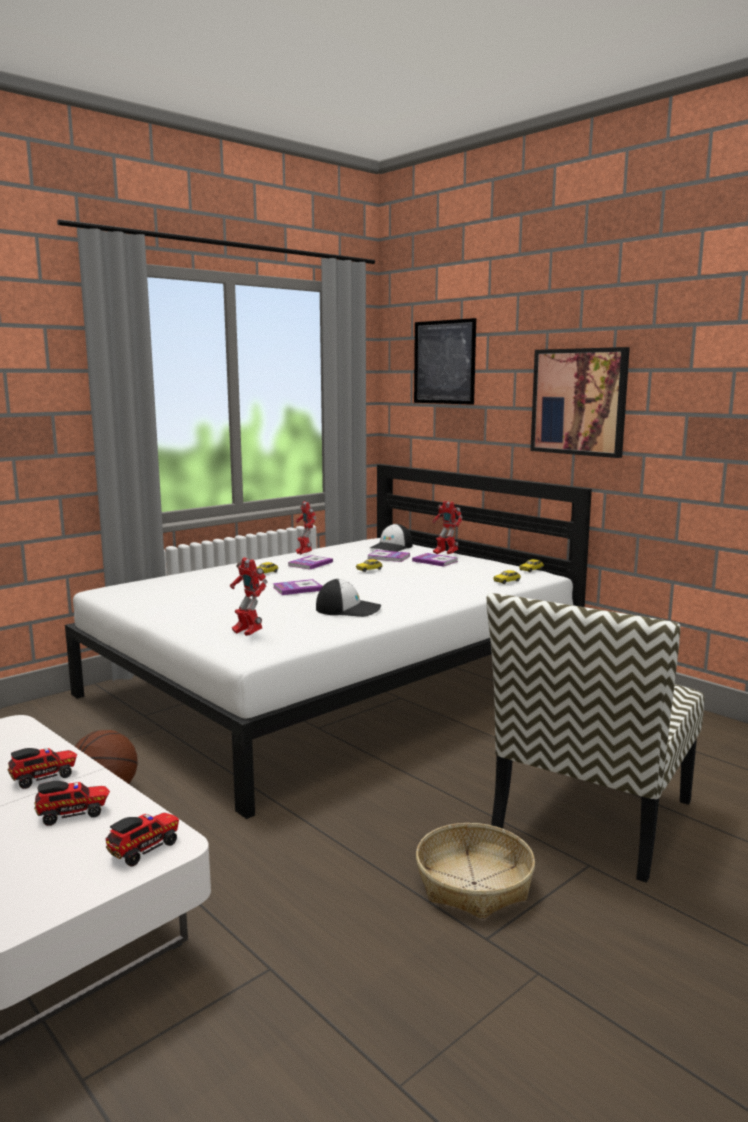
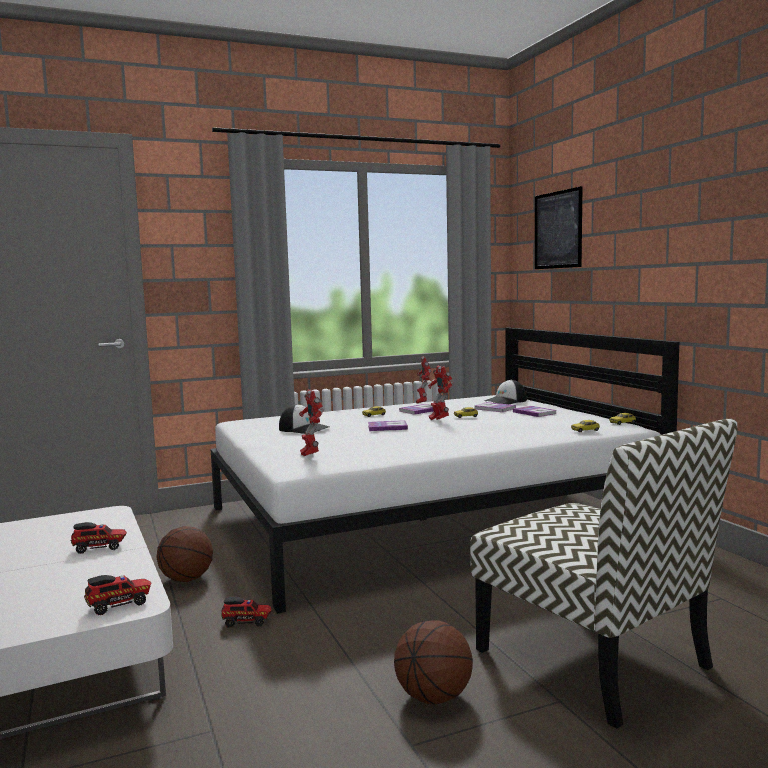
camera: 20 degrees right, 5 degrees down
(74, 814) = (95, 574): toy truck -> toy truck (247, 622)
(348, 609) = (414, 444): cap -> cap (304, 429)
(445, 554) = (550, 408): toy robot -> toy robot (439, 420)
(473, 883) = (434, 696): basket -> basketball
(579, 402) = (668, 256): picture -> none
(593, 817) = (595, 659): chair -> chair turned 90 degrees counterclockwise

